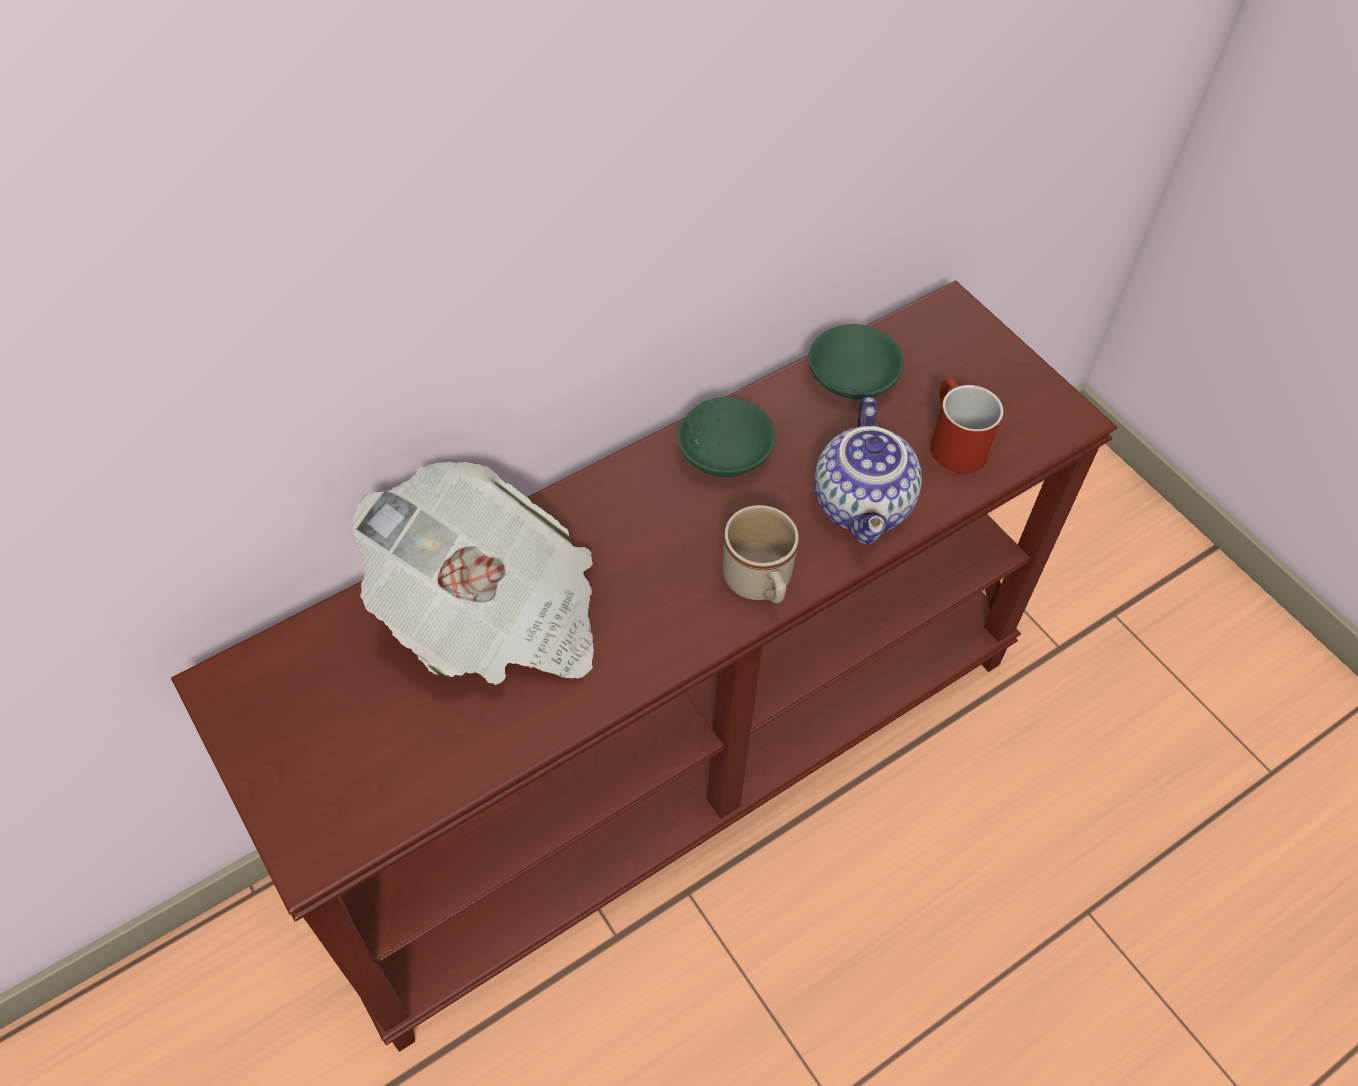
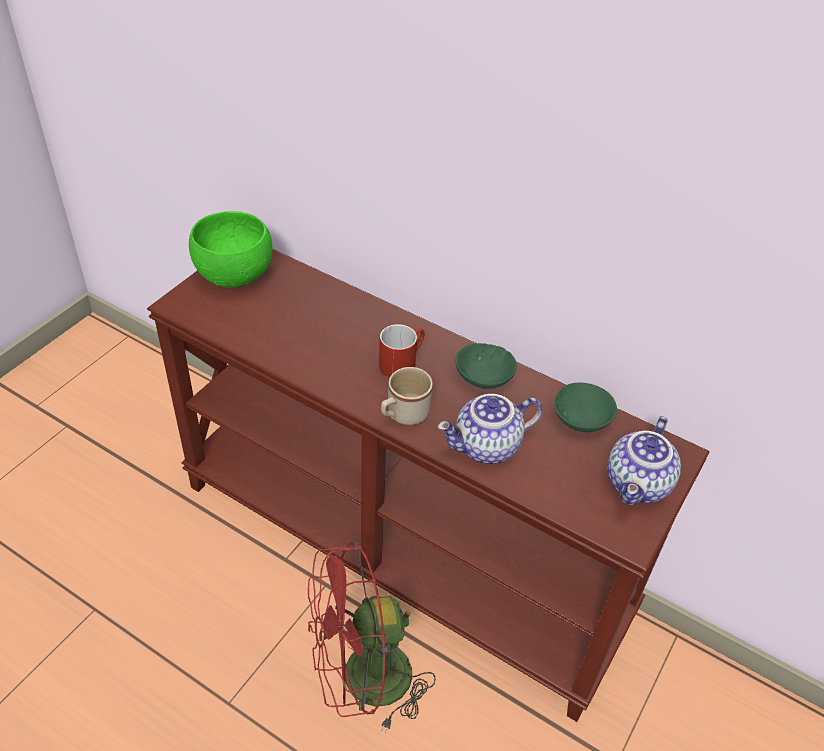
camera: 65 degrees right, 10 degrees down
(289, 725) = (235, 276): none -> green bowl
(493, 613) = (328, 319): newspaper -> none
(862, 897) = (362, 681): none -> red fan
(952, 442) = (565, 479): red mug -> red mug (401, 362)
(987, 372) = (639, 485): none -> teapot

